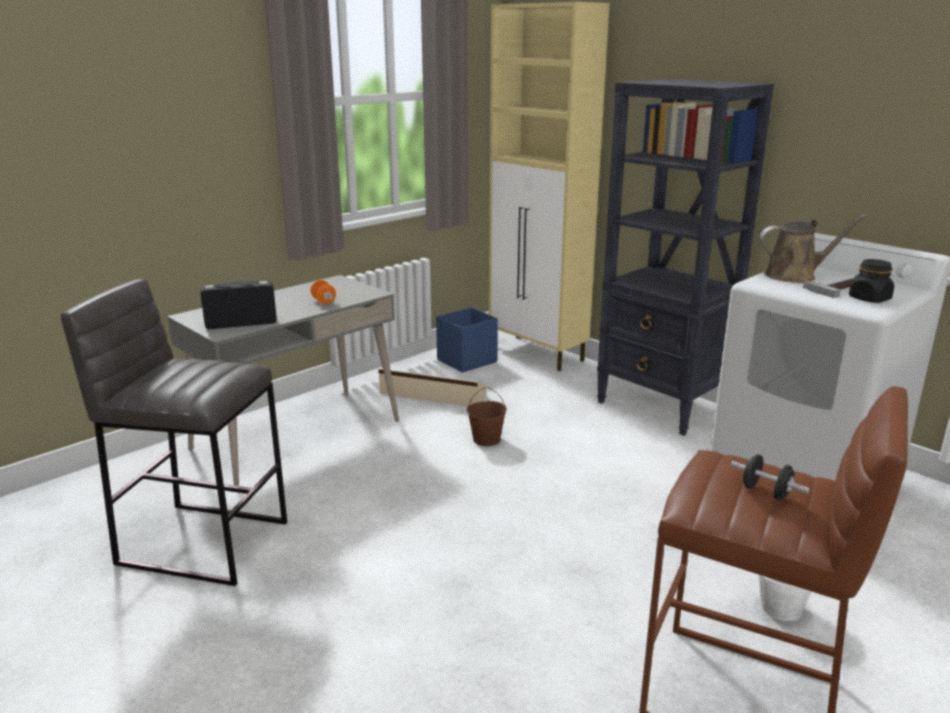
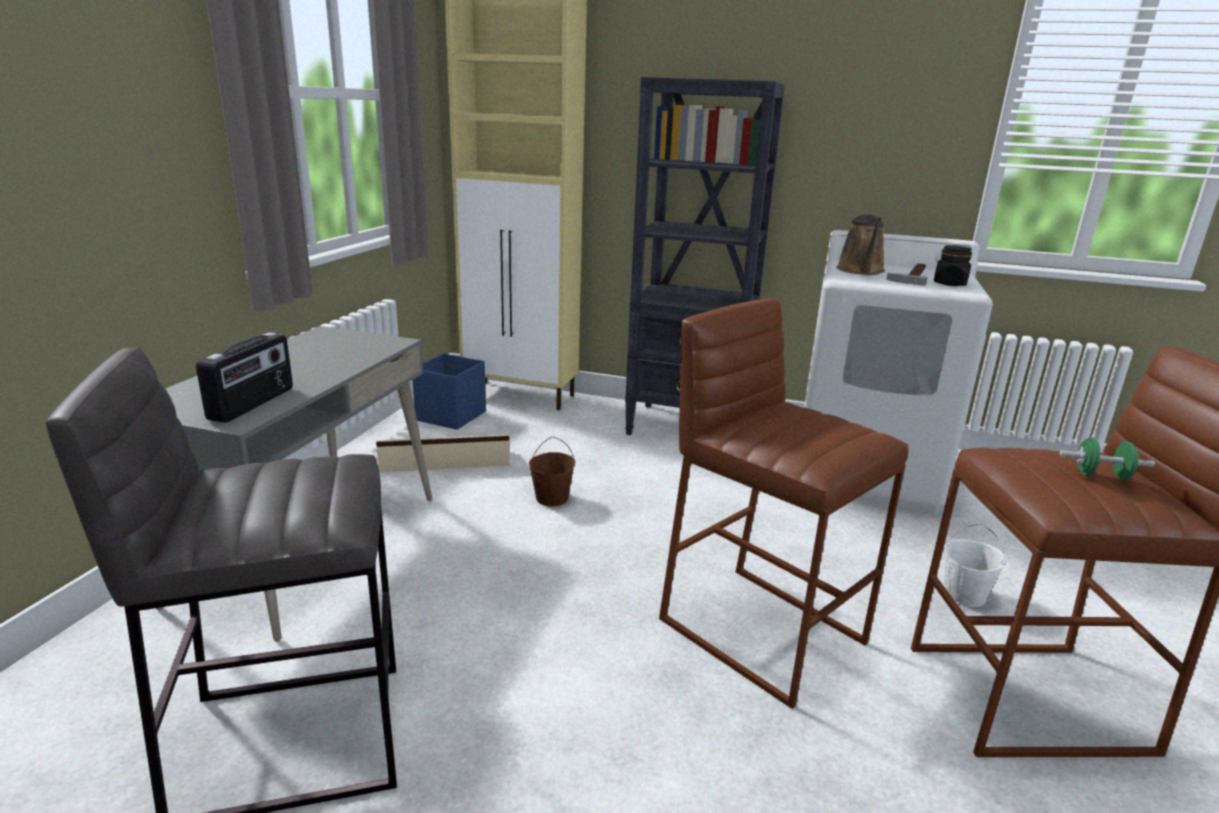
camera: 30 degrees left, 0 degrees up
(241, 324) = (253, 404): radio -> radio turned 150 degrees clockwise
(323, 301) = (340, 359): orange dumbbell -> none
(558, 575) = (761, 629): none -> brown stool
(766, 492) = (1101, 476): black dumbbell -> green dumbbell
(795, 276) = (861, 271): brown watering can -> brown watering can turned 135 degrees clockwise

